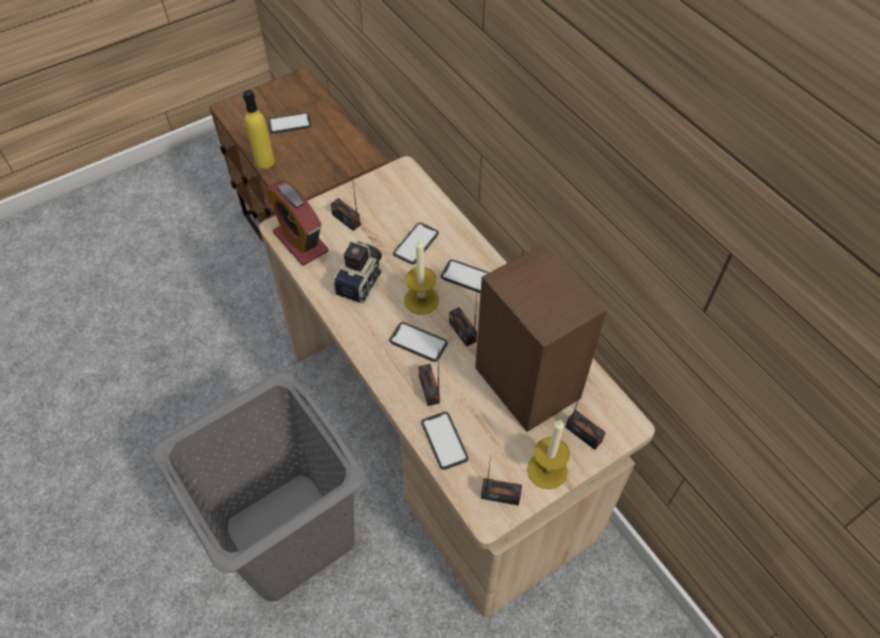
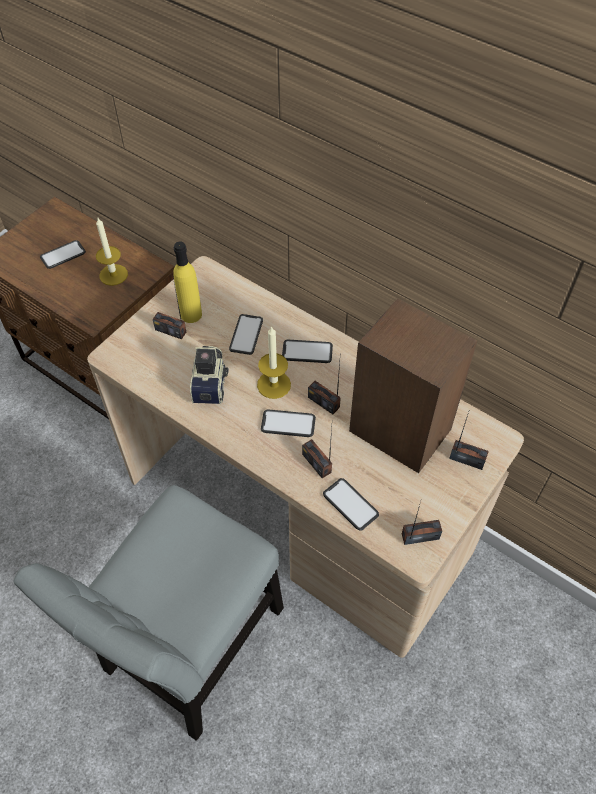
camera: 20 degrees left, 0 degrees up
(265, 161) = (54, 298): yellow bottle -> yellow bottle (191, 314)
(287, 534) = (190, 649): grey laundry basket -> grey chair
(300, 242) = (135, 364): alarm clock -> none
(547, 470) = (450, 500): candle -> candle (113, 275)

